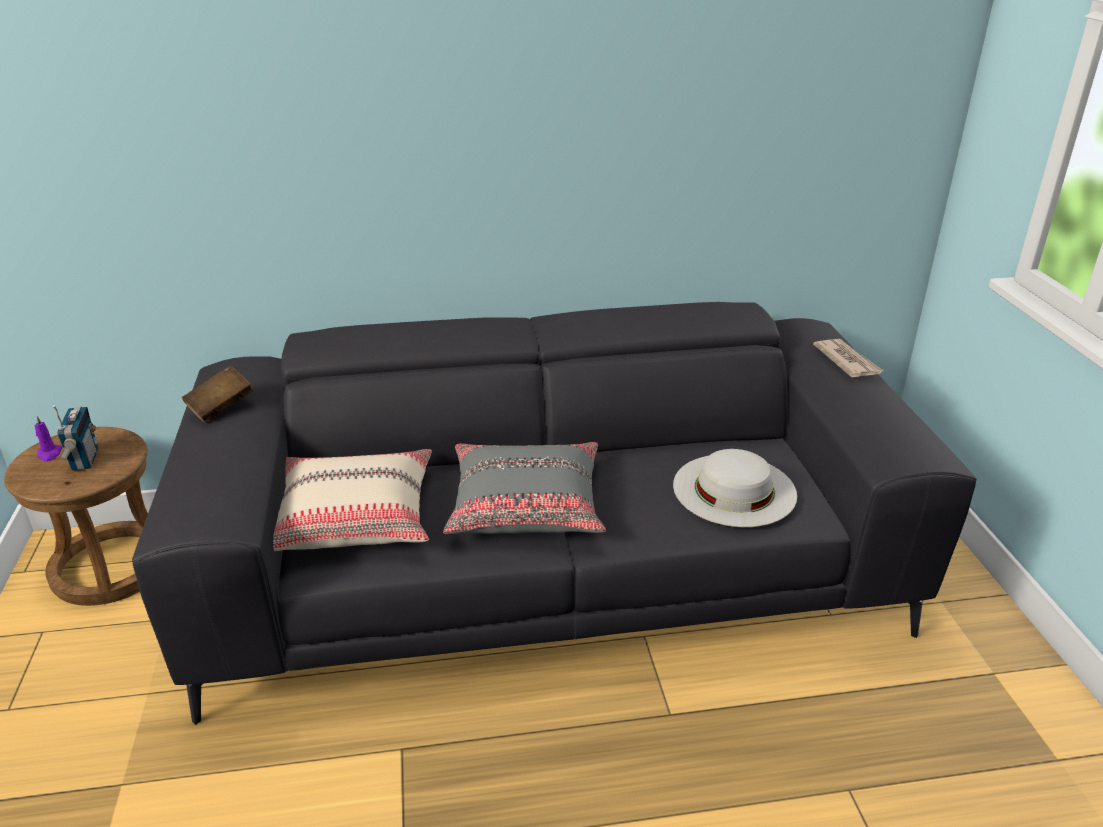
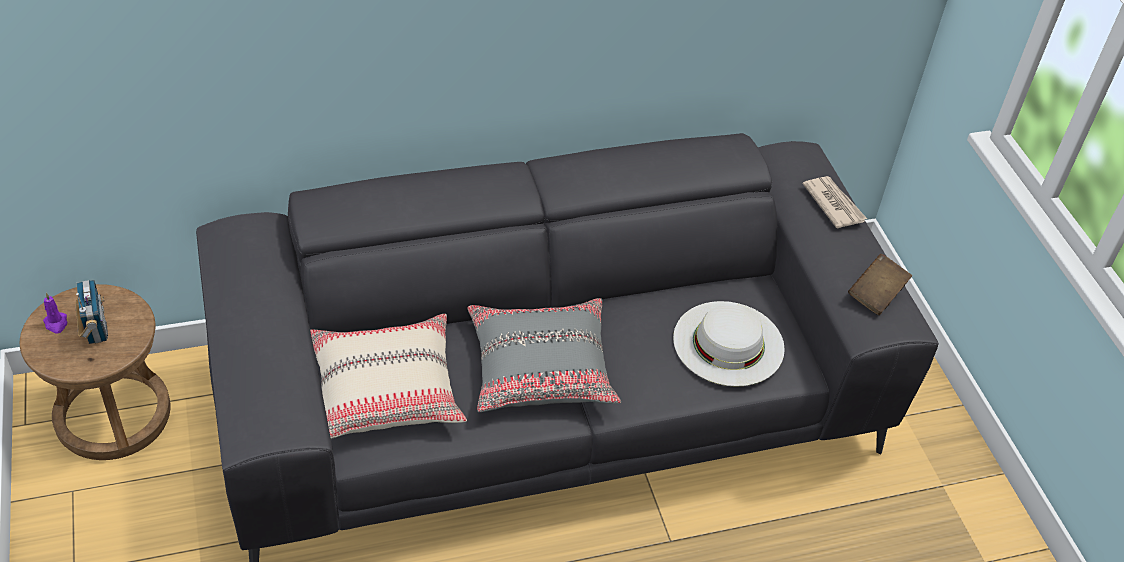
camera: 10 degrees left, 15 degrees up
(220, 407) = (243, 287): brown book -> brown book (876, 294)

